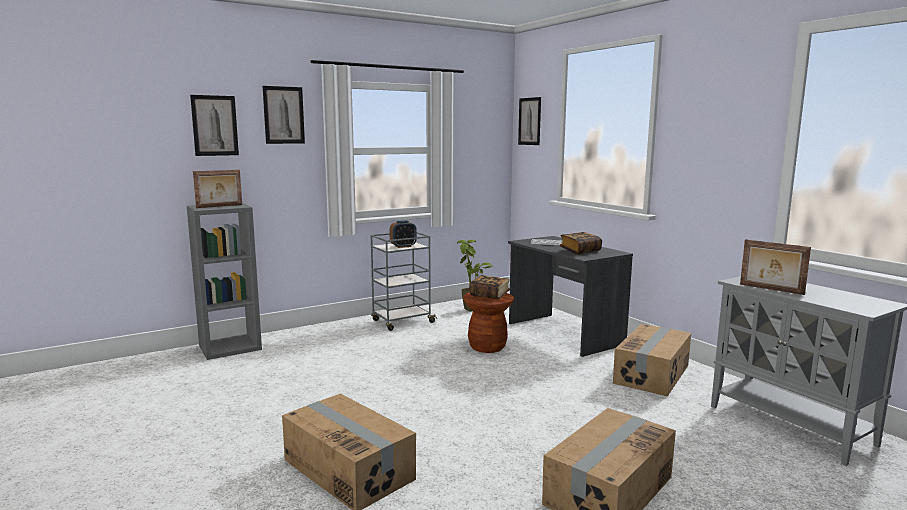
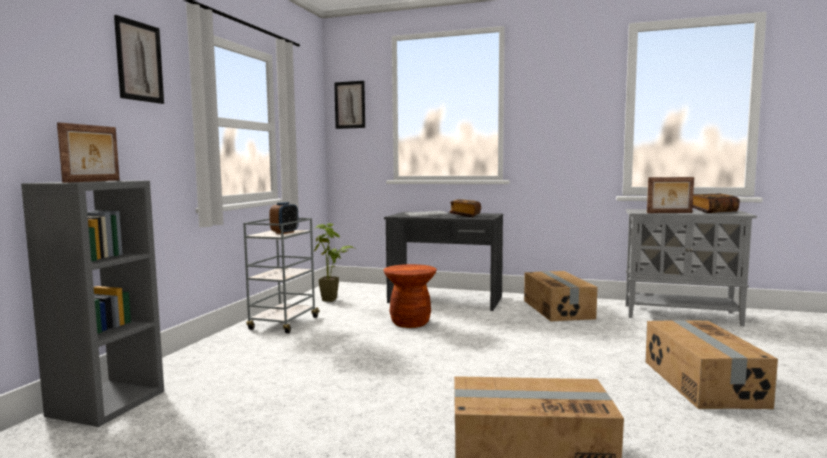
camera: 40 degrees left, 5 degrees down
(215, 125) = (54, 60): picture -> none
(489, 295) = (408, 267): book -> book (713, 211)

